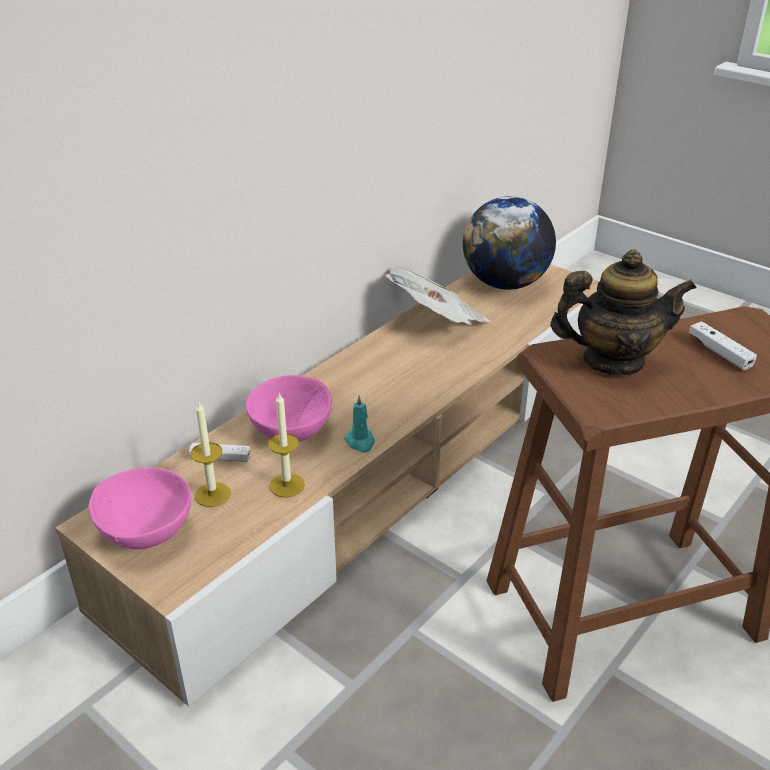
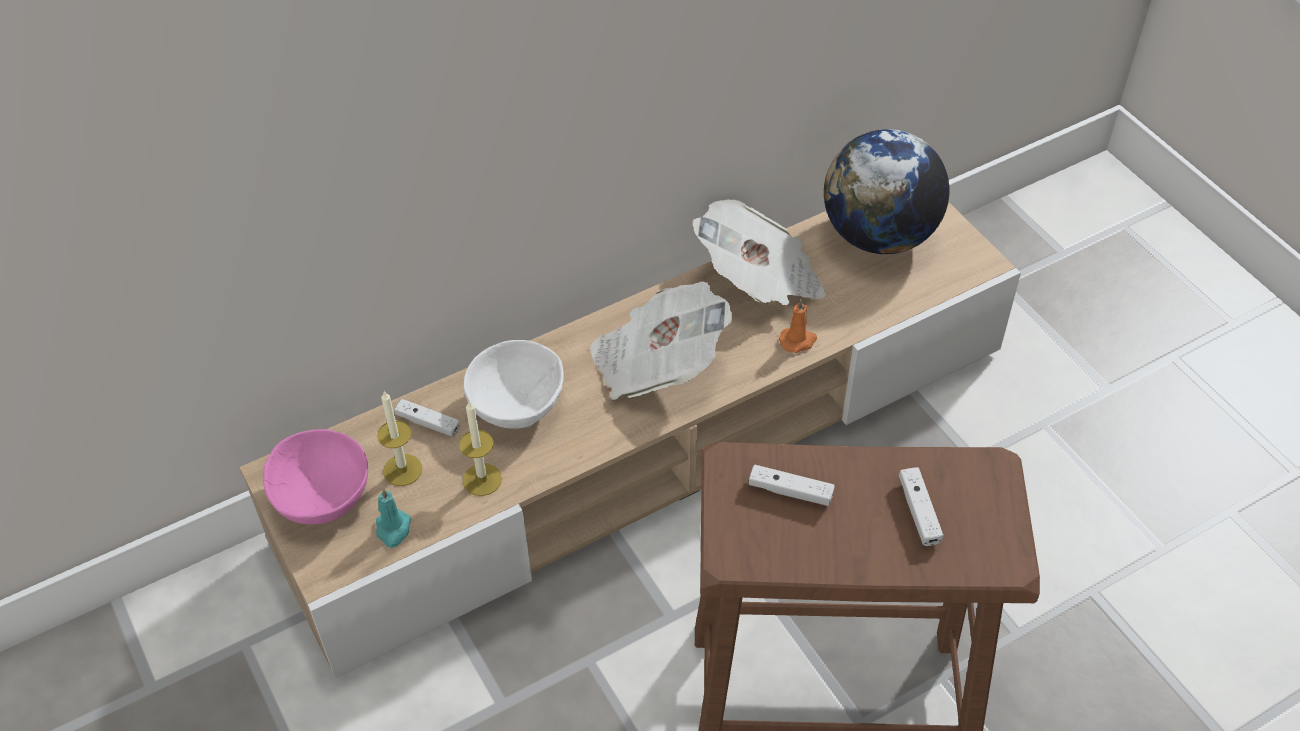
camera: 20 degrees right, 15 degrees up
(291, 430) = (517, 404): pink bowl -> white bowl
(360, 442) = (584, 442): turquoise candle -> turquoise candle (393, 529)
(390, 382) = (657, 364): none -> newspaper
(487, 348) = (798, 341): none -> orange candle
(612, 360) = (790, 491): teapot -> white game controller

